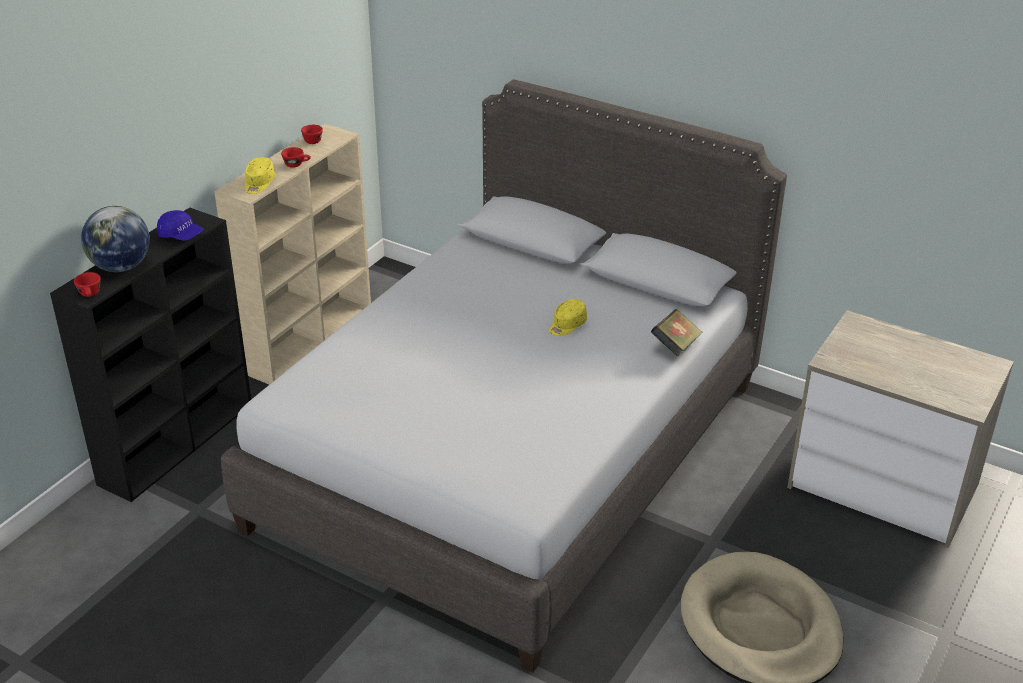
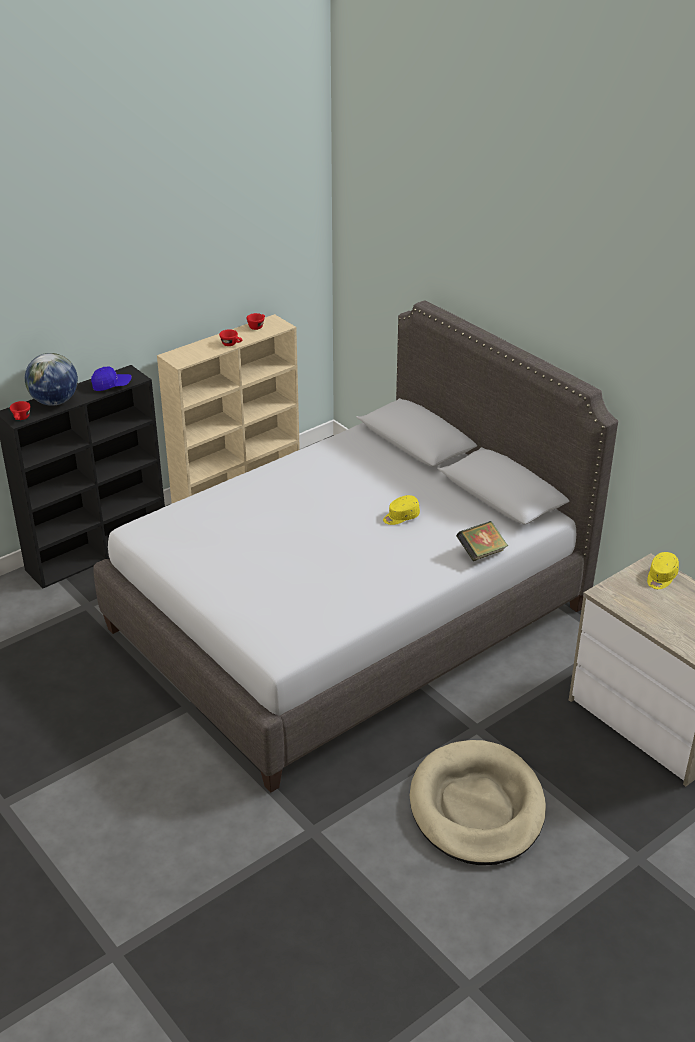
camera: 20 degrees right, 0 degrees up
(181, 235) = (111, 385): blue cap -> blue cap turned 60 degrees counterclockwise
(259, 183) = (193, 355): yellow cap -> yellow cap (661, 577)

